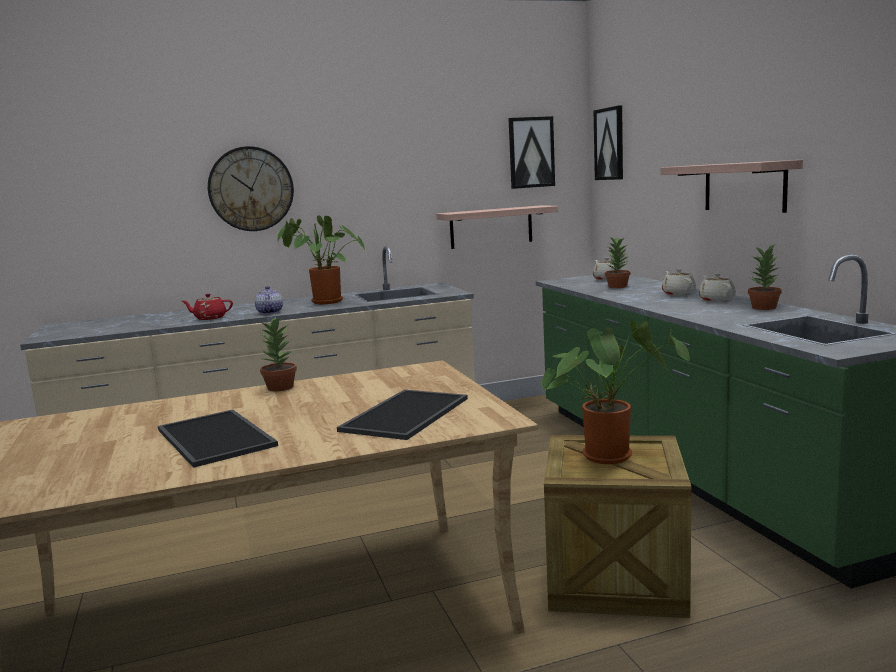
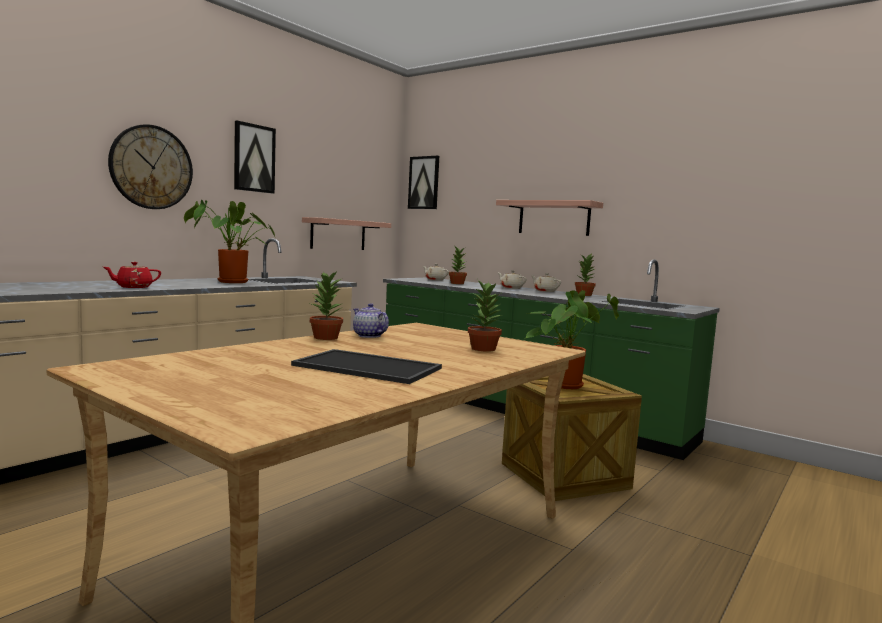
camera: 35 degrees left, 5 degrees down
(269, 312) = (193, 286): teapot -> teapot (368, 336)
(404, 414) = (483, 349): tray -> potted plant
(531, 152) = (367, 180): picture -> picture (254, 158)

